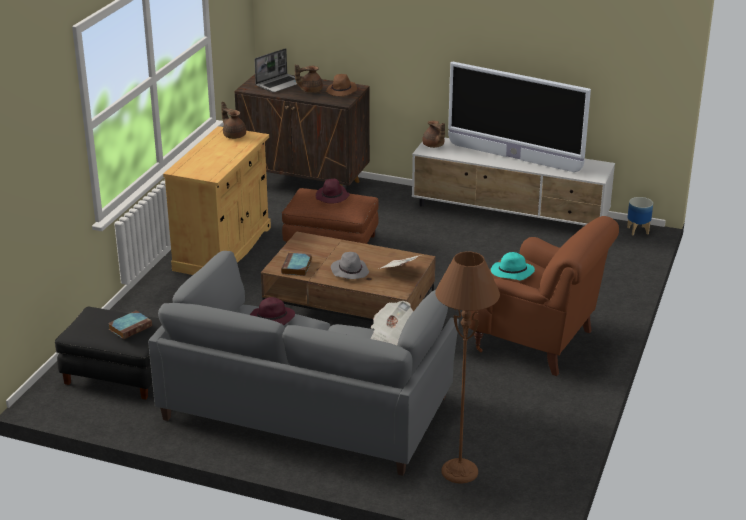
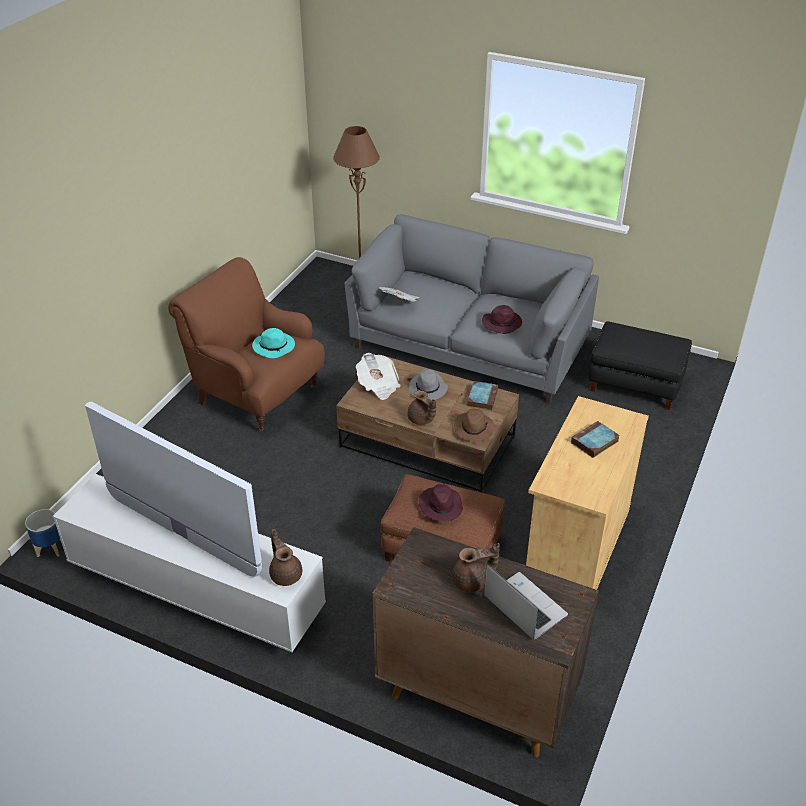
camera: 175 degrees left, 10 degrees up
(131, 327) = (626, 335): book -> book (594, 442)
(234, 135) = (577, 488): brown teapot -> brown teapot (421, 420)
(280, 84) = (523, 607): laptop -> laptop turned 90 degrees clockwise
(341, 91) = (420, 574): brown hat -> brown hat (473, 429)

